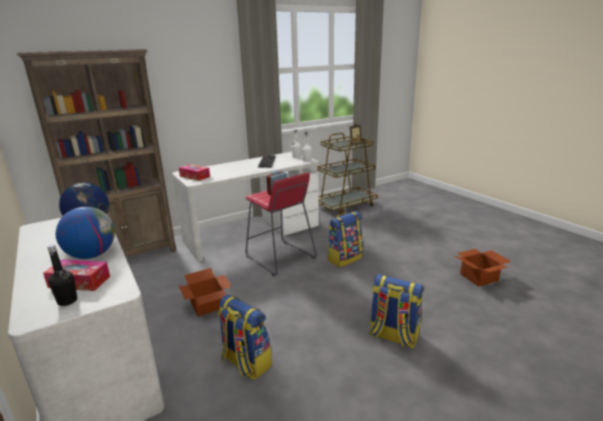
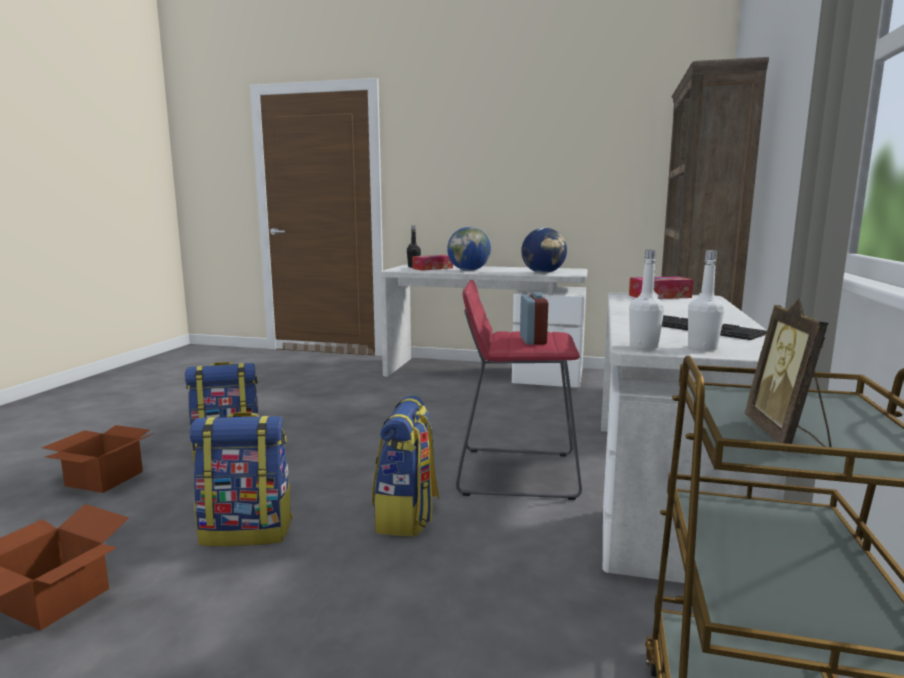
camera: 135 degrees right, 10 degrees down
(207, 305) = (478, 408): cardboard box -> cardboard box (104, 478)
(245, 363) = (365, 399): backpack -> backpack (248, 531)

